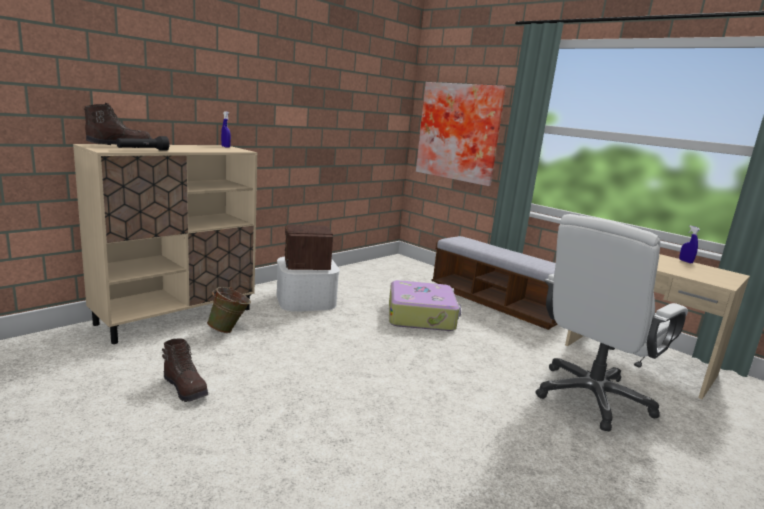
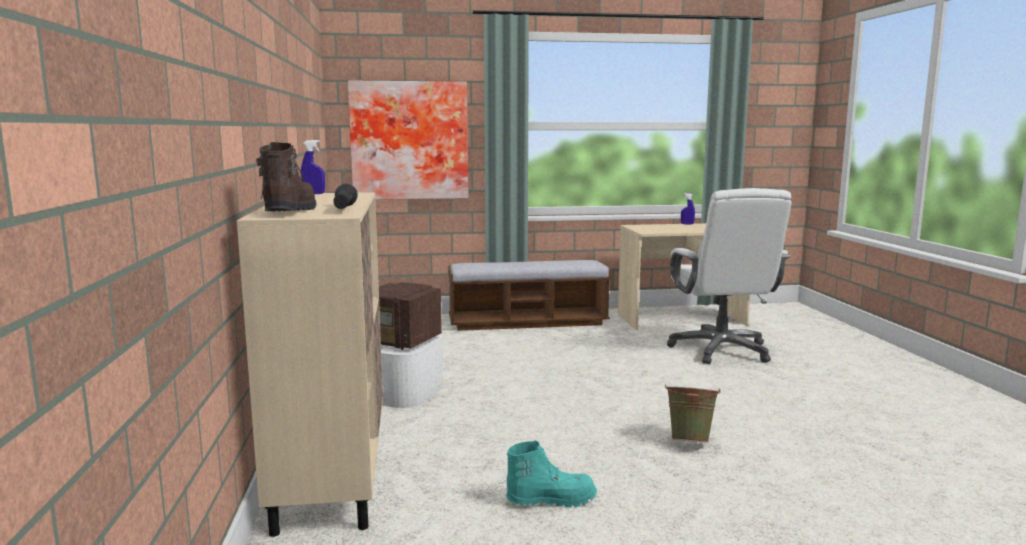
camera: 50 degrees left, 5 degrees down
(186, 388) = (551, 500): brown boot -> turquoise boot
(229, 330) = (425, 448): green bucket -> green bucket (690, 441)
(421, 316) = (515, 355): suitcase -> none

